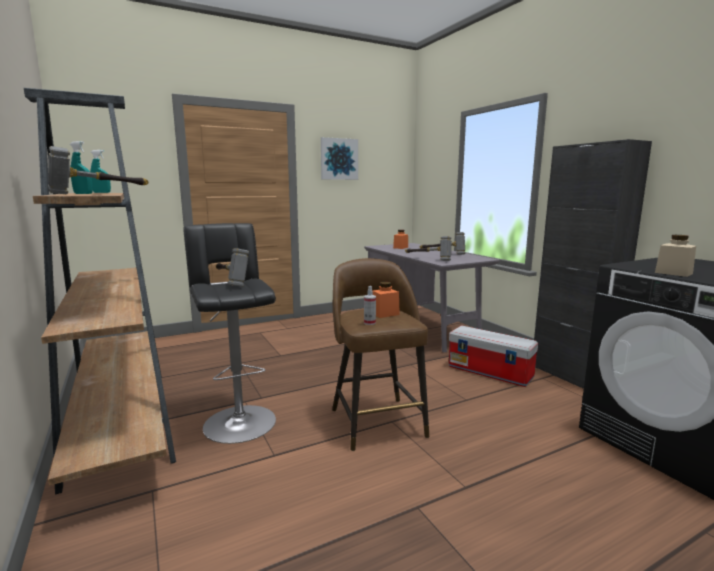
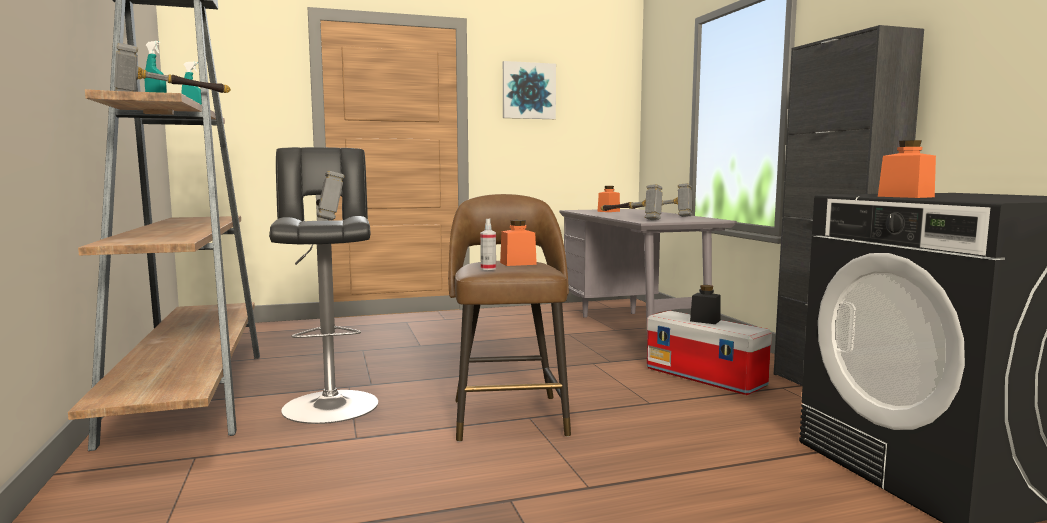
camera: 10 degrees right, 5 degrees down
(491, 334) = (705, 320): none -> black jar
(673, 273) = (905, 196): beige jar -> orange jar

